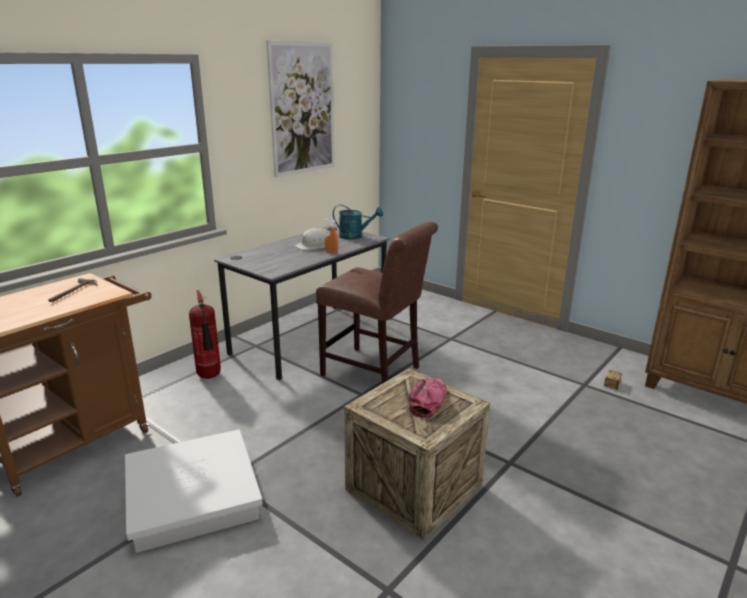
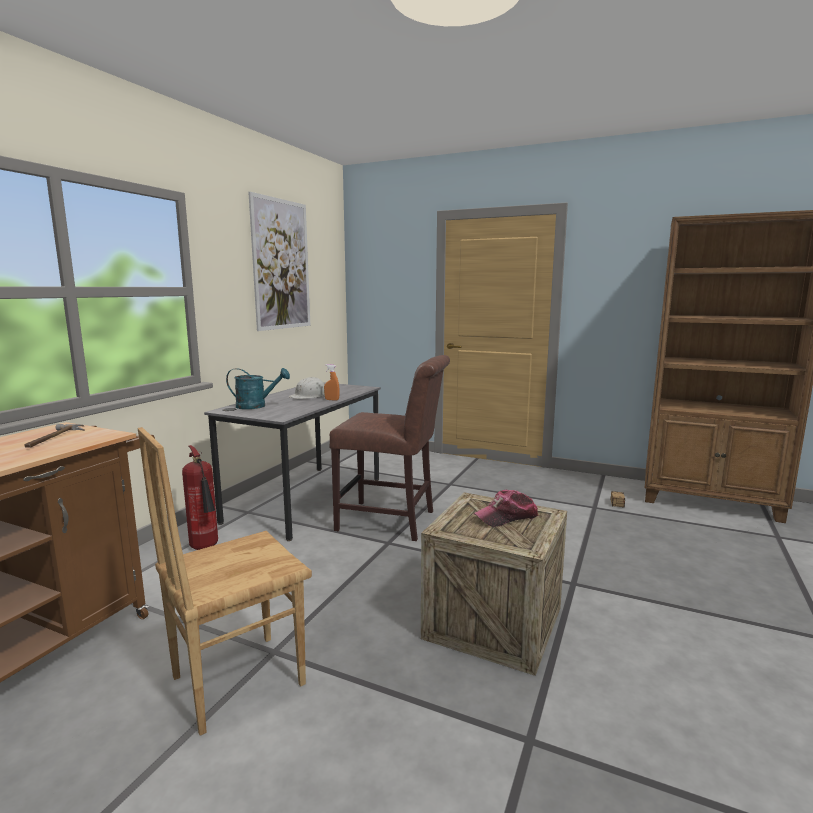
camera: 15 degrees left, 10 degrees down
(193, 496) = (236, 680): white storage box -> brown chair
(355, 236) = (345, 388): turquoise watering can -> turquoise watering can (256, 406)
(428, 401) = (506, 517): cap -> cap turned 120 degrees counterclockwise

